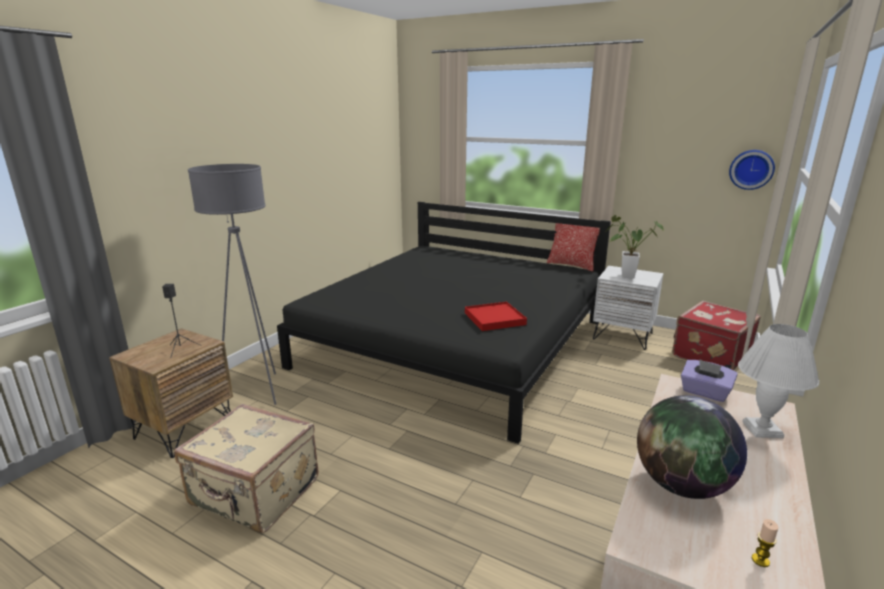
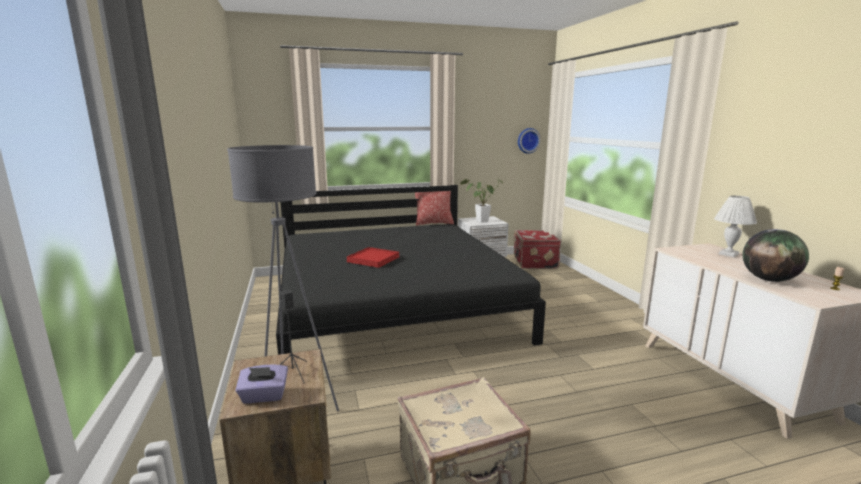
camera: 45 degrees left, 5 degrees down
(494, 318) = (471, 263): red tray -> red tray (373, 259)
(704, 392) = (684, 249): purple tissue box -> purple tissue box (264, 396)

